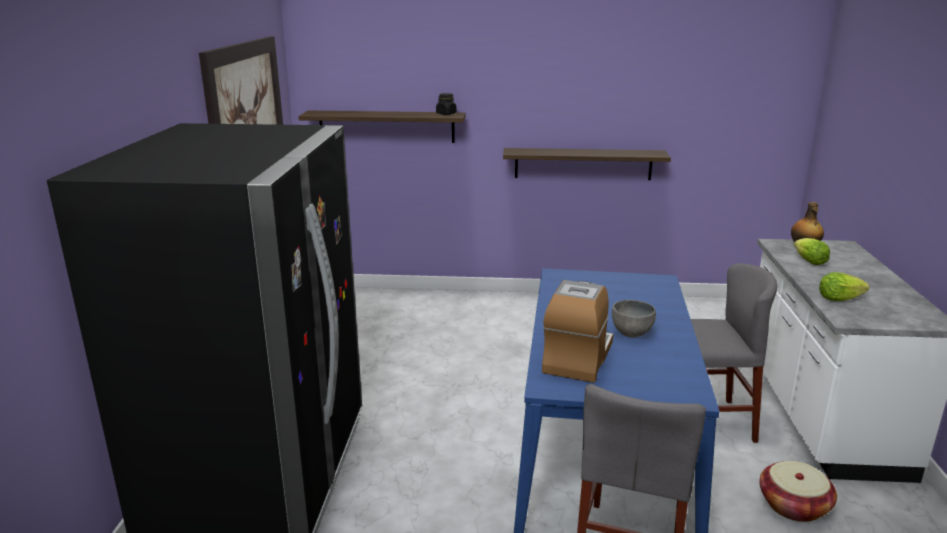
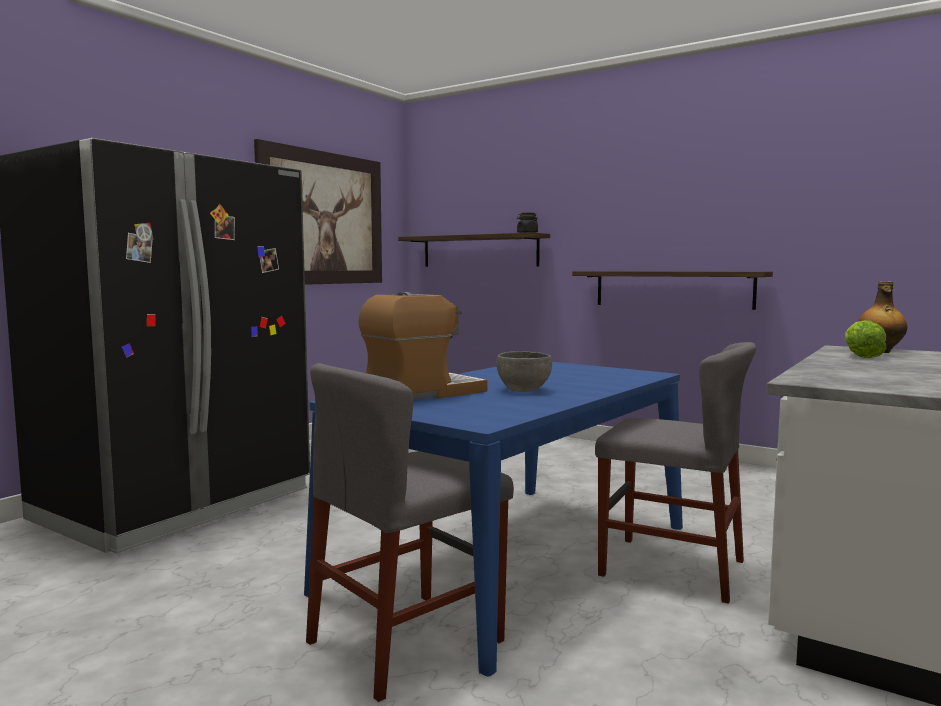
camera: 30 degrees right, 15 degrees down
(794, 506) = (693, 673): basket -> none
(838, 299) = (832, 372): lettuce -> none

